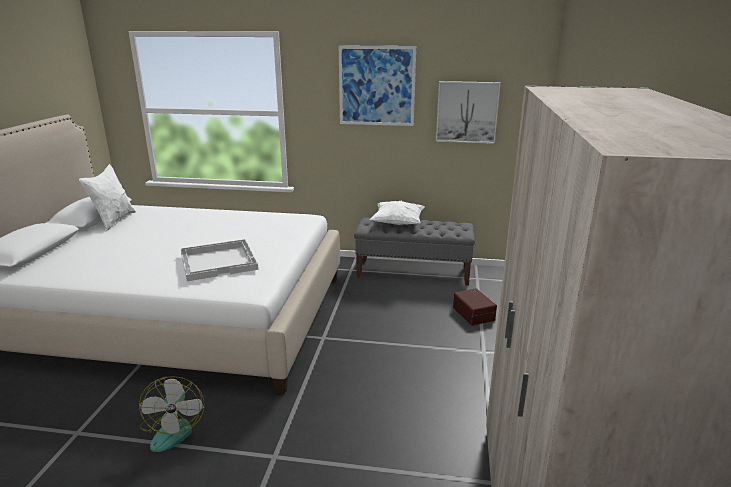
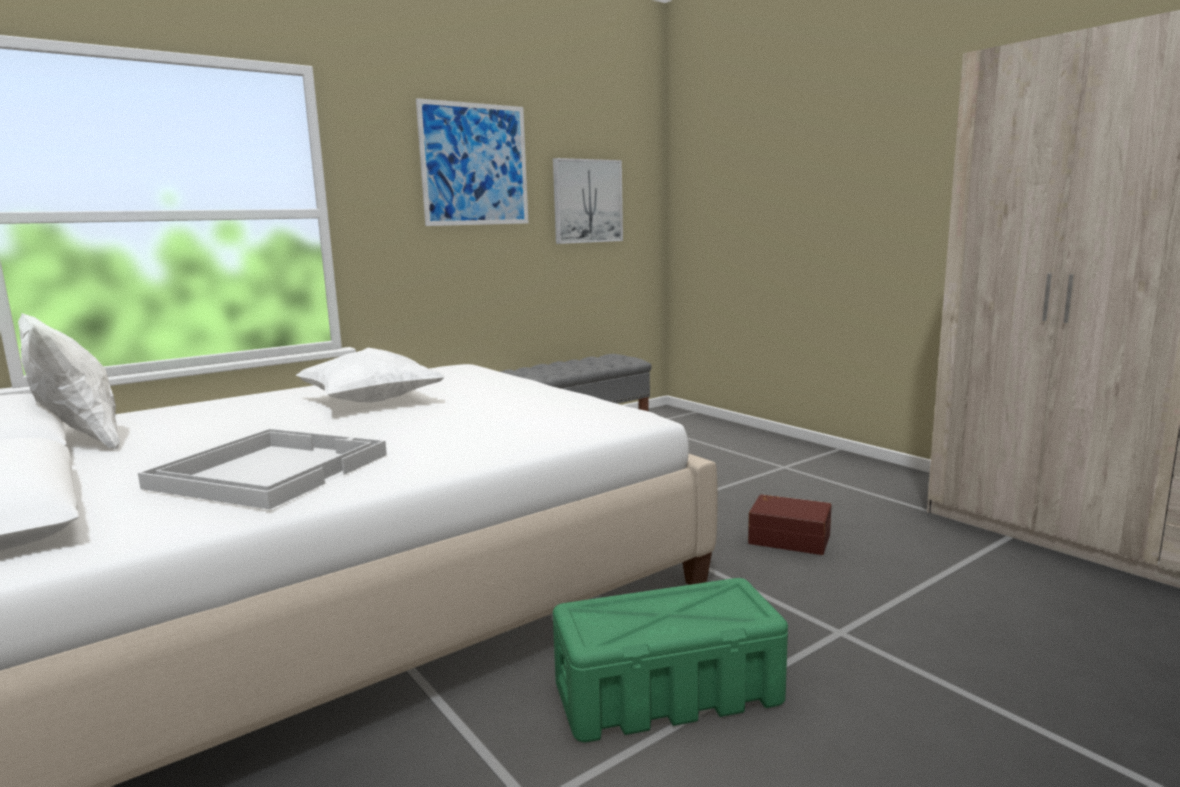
camera: 45 degrees left, 10 degrees down
(173, 429) = (669, 693): fan -> green storage box
(219, 261) = (495, 411): white tray -> white tray (270, 470)
(397, 223) = (539, 369): white pillow -> white pillow (371, 402)
(474, 313) = (707, 447): brown storage box -> brown storage box (789, 538)

